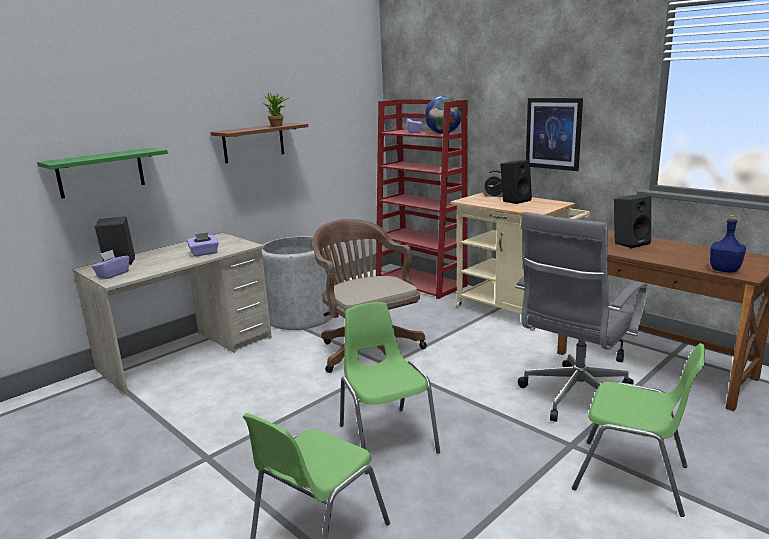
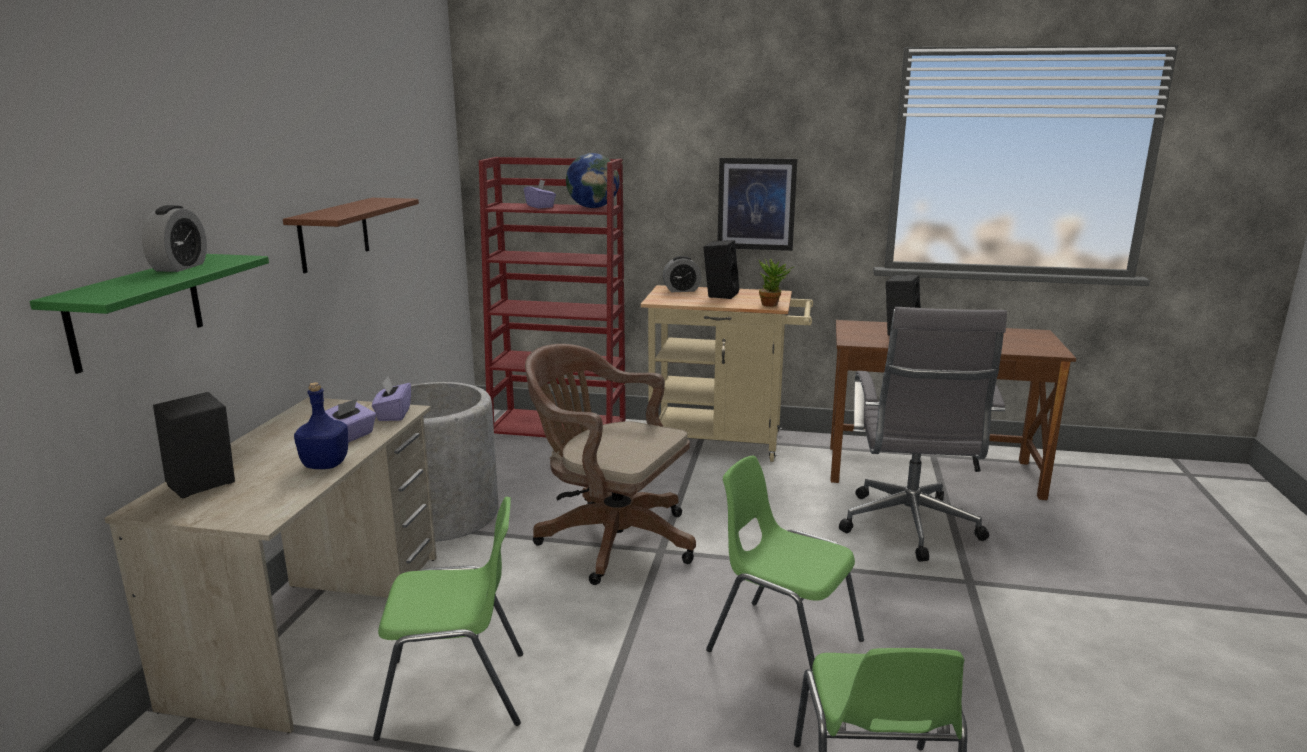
camera: 35 degrees left, 0 degrees up
(112, 274) = (232, 508): purple tissue box -> purple tissue box (393, 414)
(120, 152) = (180, 267): none -> alarm clock
(278, 126) = (380, 204): potted plant -> potted plant (773, 304)
(633, 478) = (1057, 596): green chair -> green chair (456, 693)
(724, 270) = (1029, 349): blue bottle -> blue bottle (325, 464)

